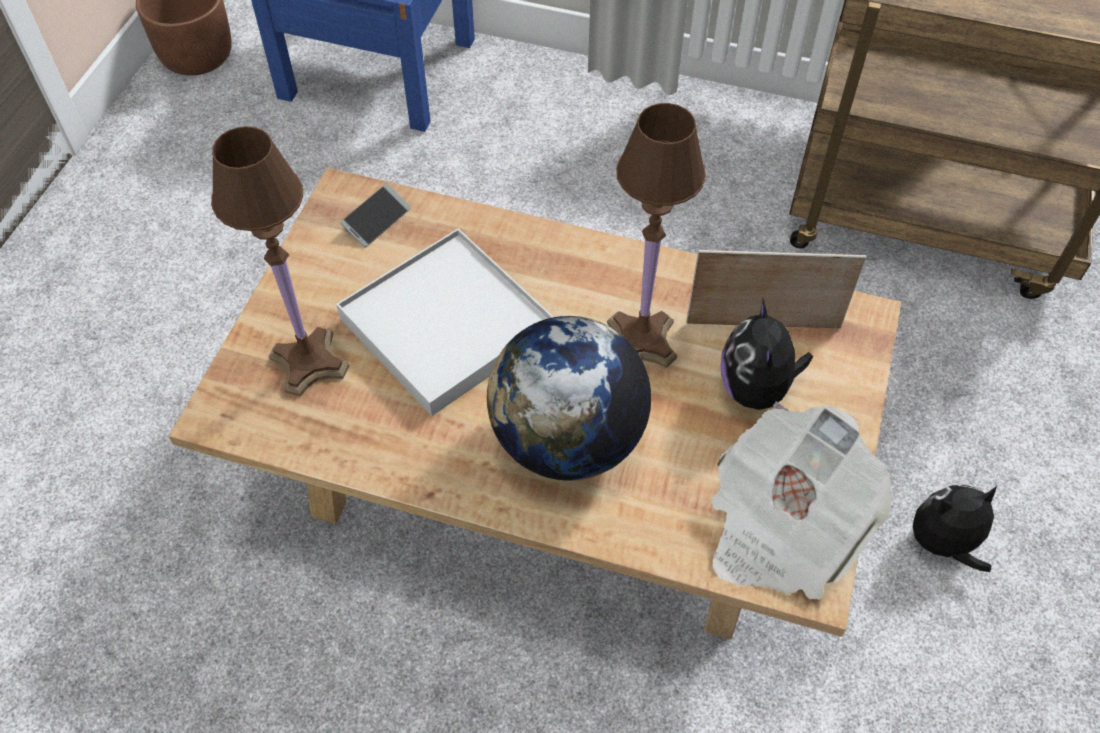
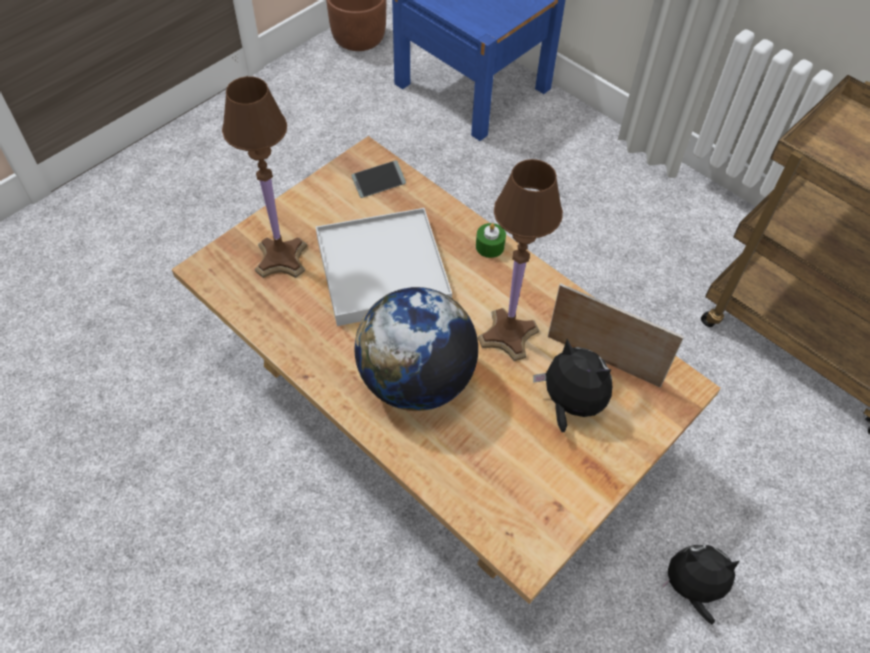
camera: 25 degrees right, 0 degrees up
(557, 245) = (490, 246): none -> green candle
(757, 390) = (570, 404): plush toy -> plush toy turned 105 degrees clockwise
(782, 526) = (529, 506): newspaper -> none

